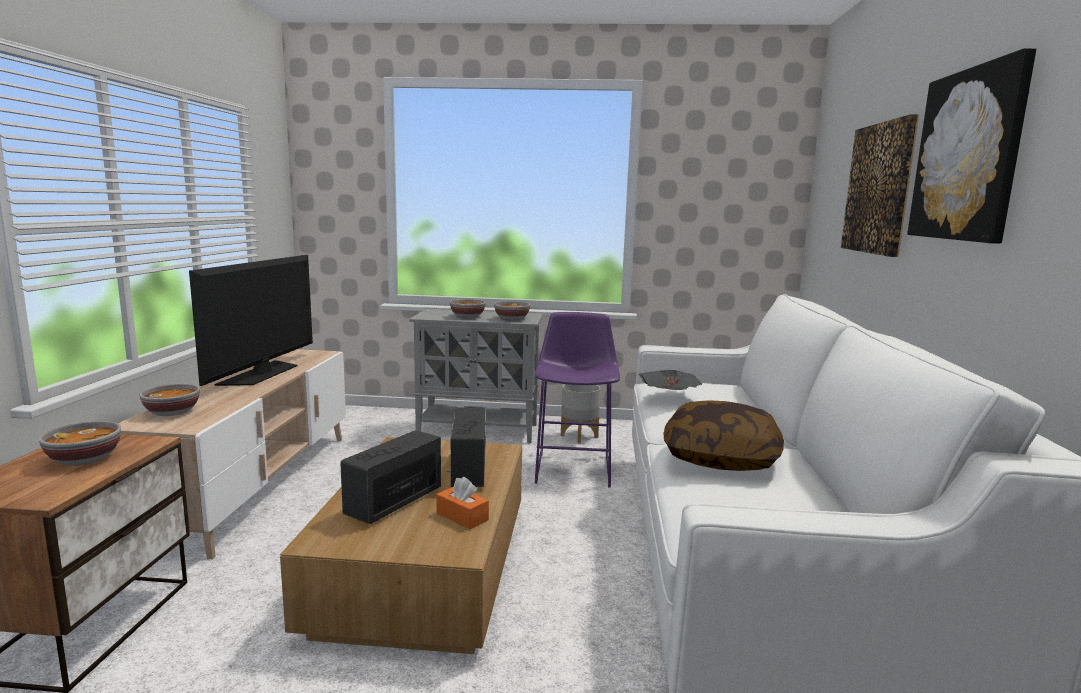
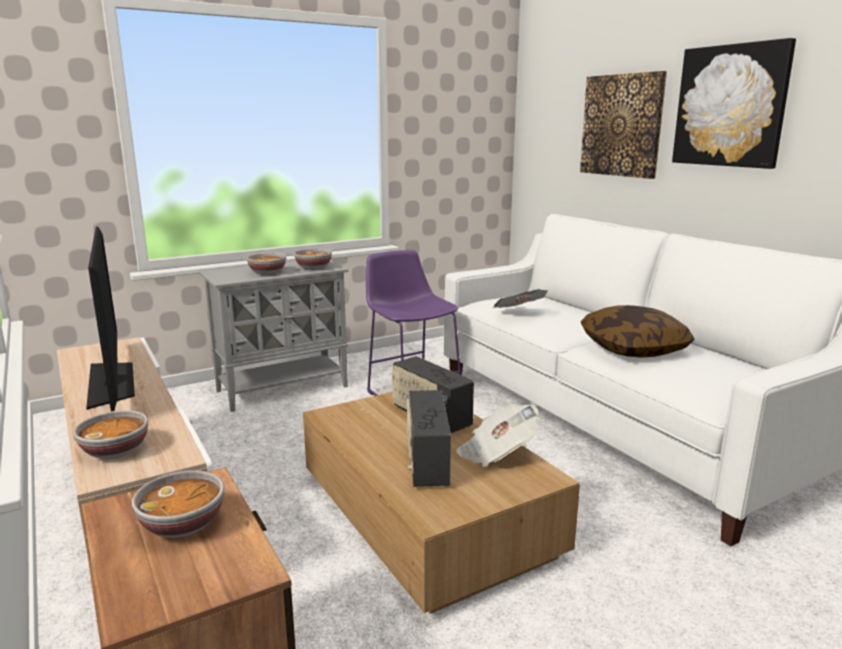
camera: 35 degrees left, 5 degrees up
(462, 516) = (496, 453): orange tissue box -> newspaper
(579, 436) = (378, 369): grey planter -> none

